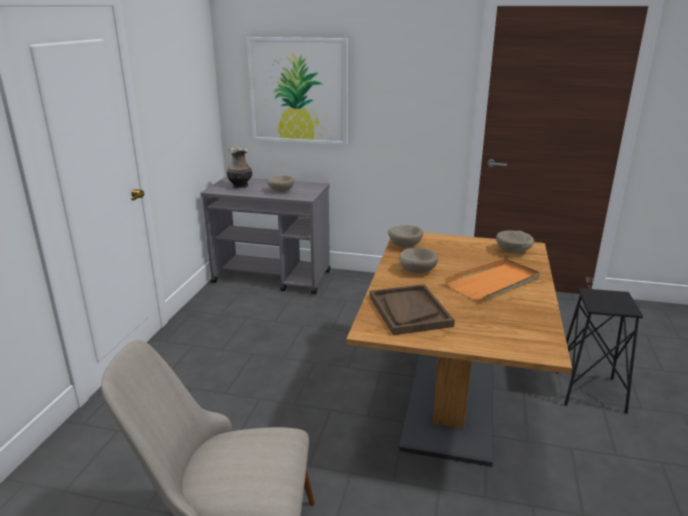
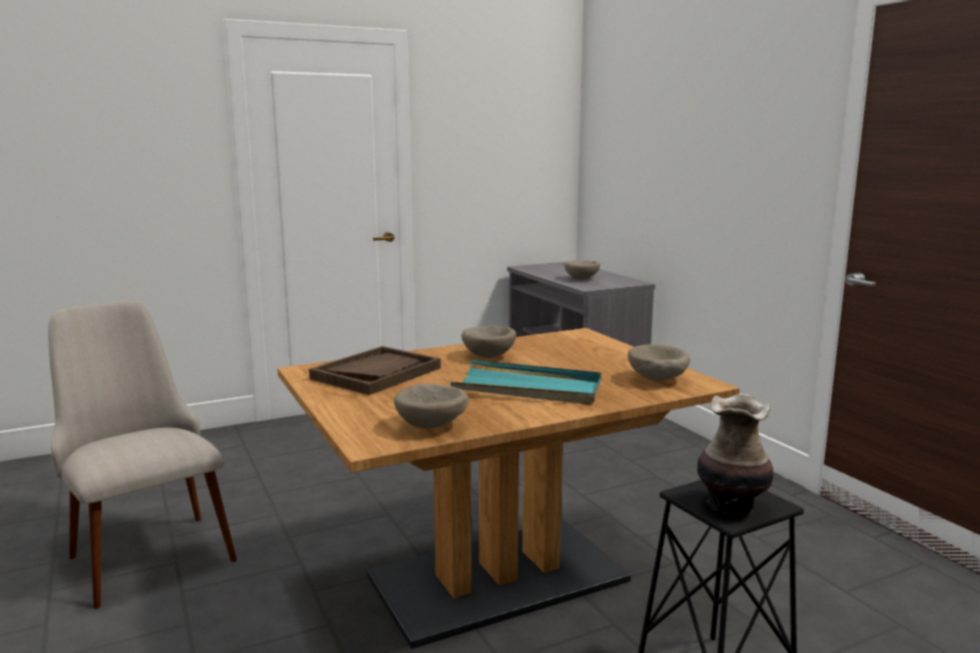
camera: 50 degrees right, 10 degrees down
(240, 186) = (555, 269): vase -> vase (730, 505)
(298, 91) = (642, 155): picture -> none
(405, 245) = (550, 339): beige bowl -> beige bowl (433, 426)
(493, 282) = (528, 388): orange tray -> turquoise tray

